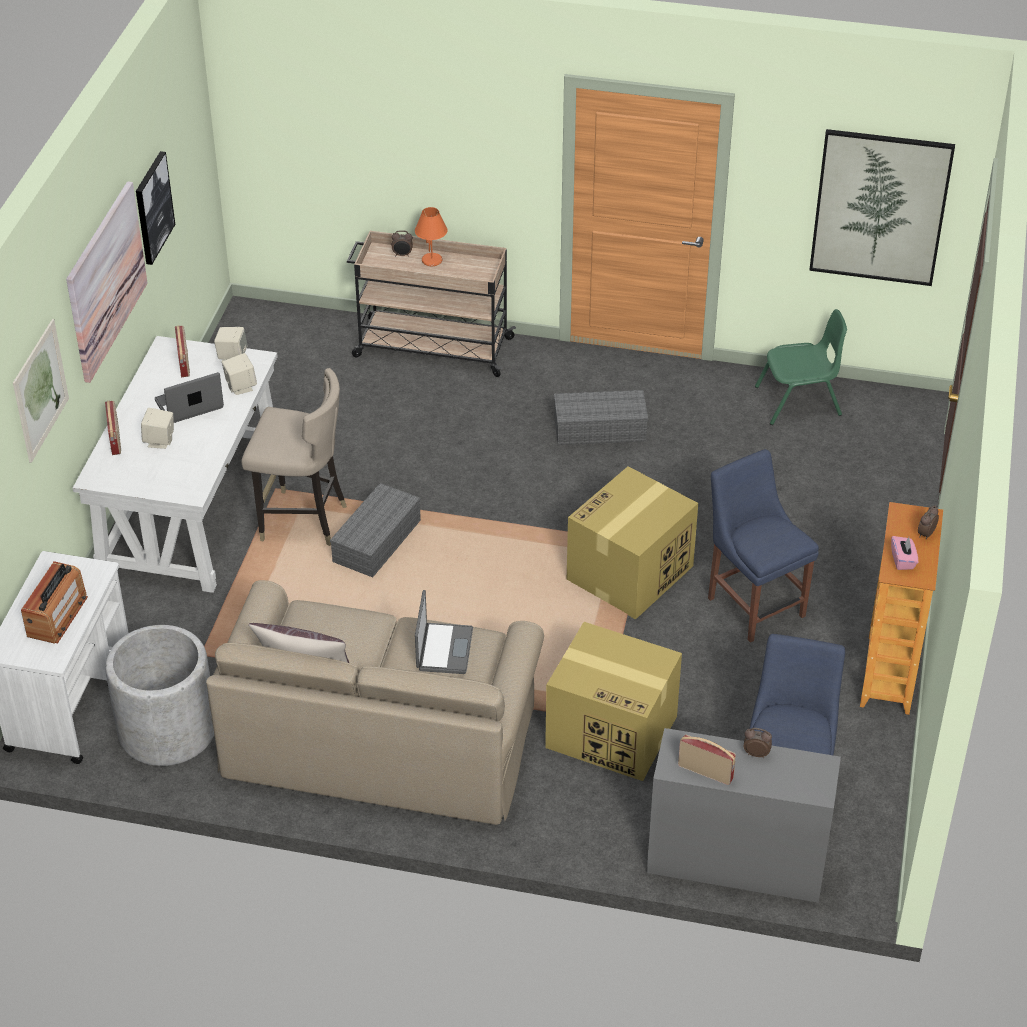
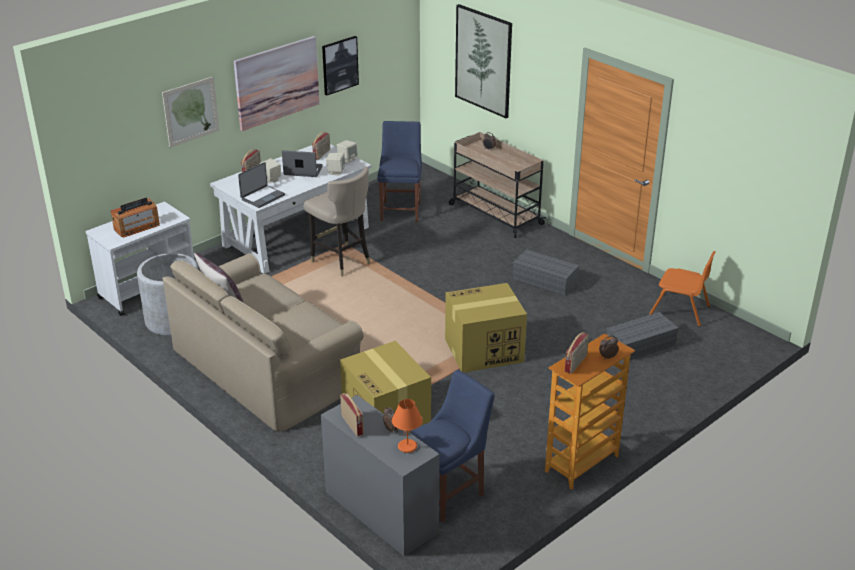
camera: 35 degrees right, 10 degrees down
(376, 540) = (367, 283): grey storage box -> grey storage box (640, 344)
(432, 261) = (501, 156): orange table lamp -> orange table lamp (407, 447)
(443, 649) = (304, 320): laptop -> laptop (262, 197)
(753, 604) = (538, 394): blue chair -> blue chair (401, 210)
(799, 402) = (680, 310): green chair -> orange chair
(880, 207) = (752, 183): picture -> picture (483, 61)
(903, 560) = (576, 363): pink tissue box -> radio

